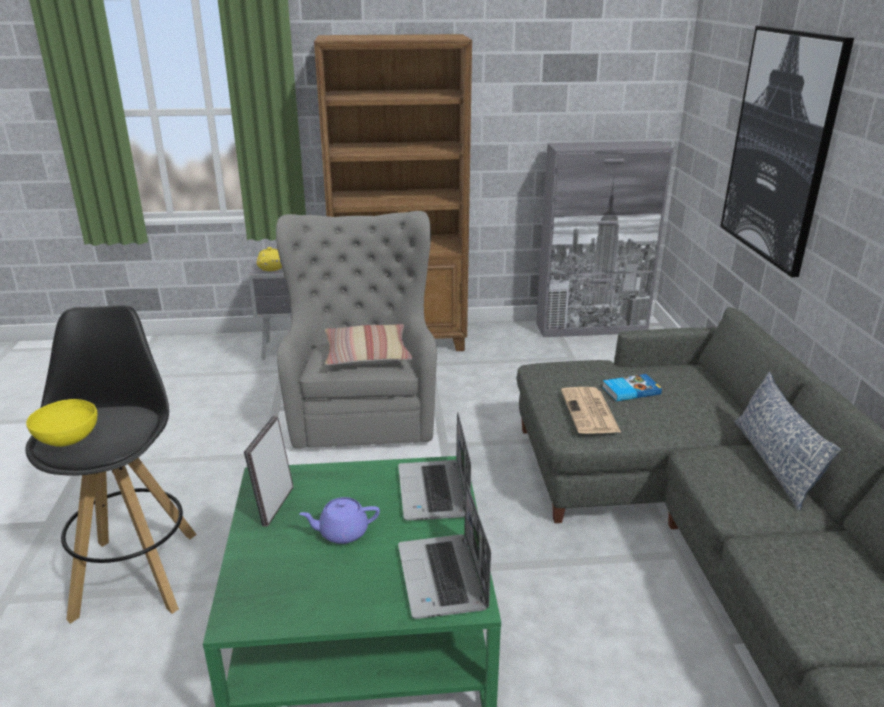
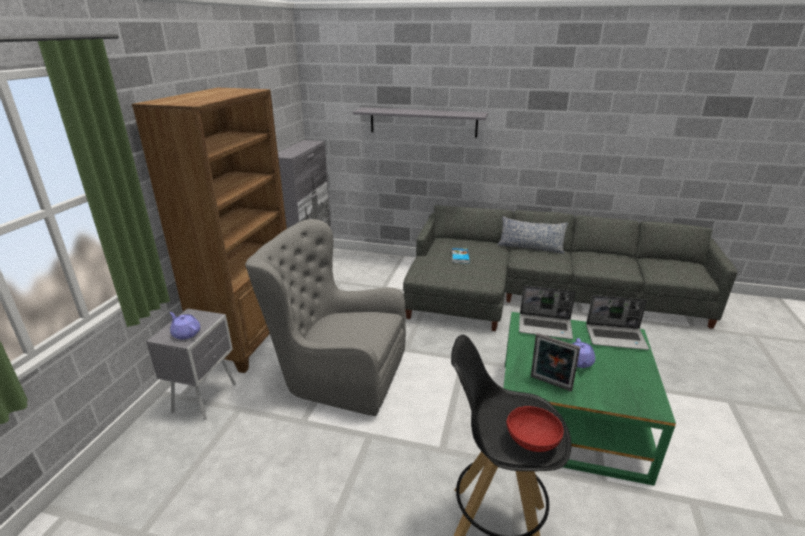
camera: 70 degrees left, 0 degrees up
(67, 438) = (531, 441): yellow bowl -> red bowl
(272, 267) = (186, 333): yellow teapot -> purple teapot
(367, 355) = (366, 323): pillow -> none
(590, 412) = (476, 271): newspaper -> none
(780, 147) = (423, 122): picture -> grey shelf

